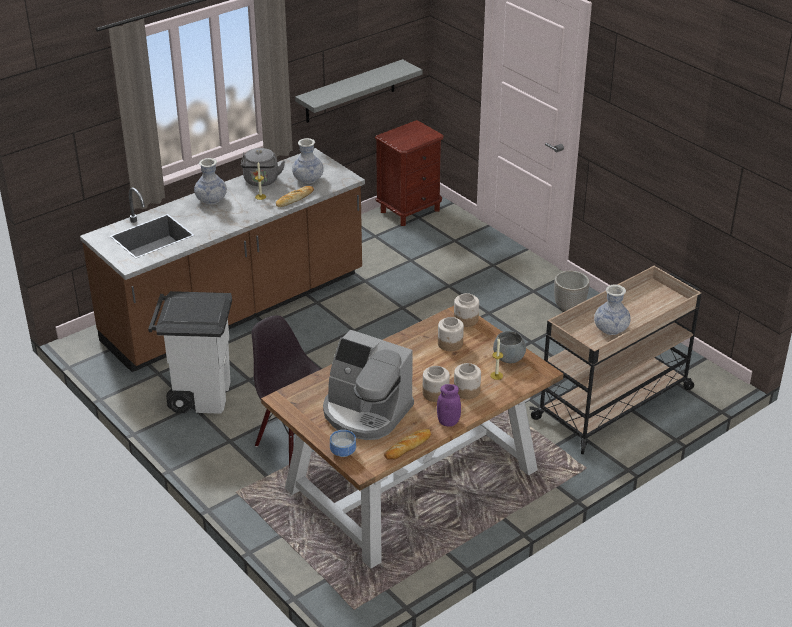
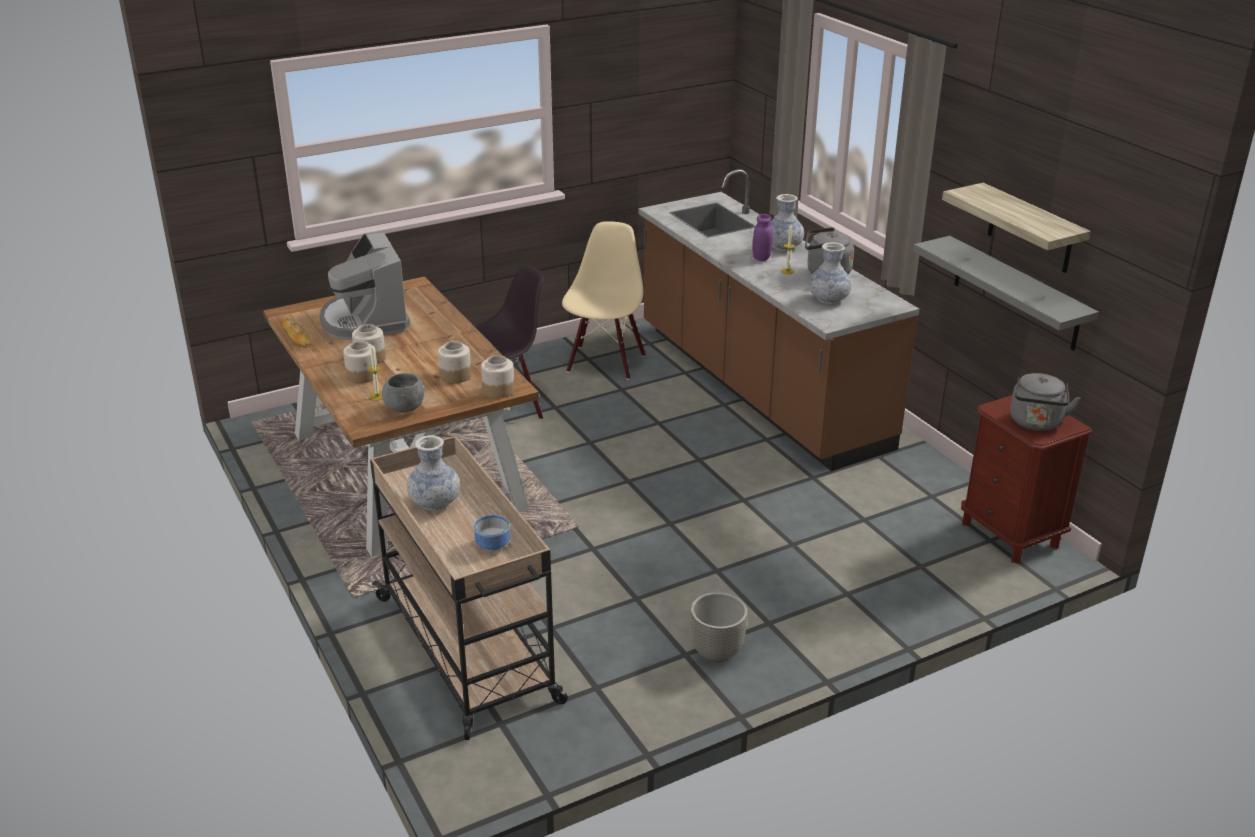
camera: 100 degrees right, 5 degrees down
(200, 395) = (605, 363): white trash can -> beige chair
(294, 199) = (778, 289): bread -> none
(342, 451) = (316, 305): bowl -> bowl (493, 544)
(351, 48) = (1030, 229): none -> shelf
(365, 412) = (365, 320): coffee machine -> coffee machine turned 60 degrees counterclockwise
(418, 134) = (1036, 423): none -> grey kettle
(448, 422) = (318, 360): purple jar -> purple jar (761, 258)

